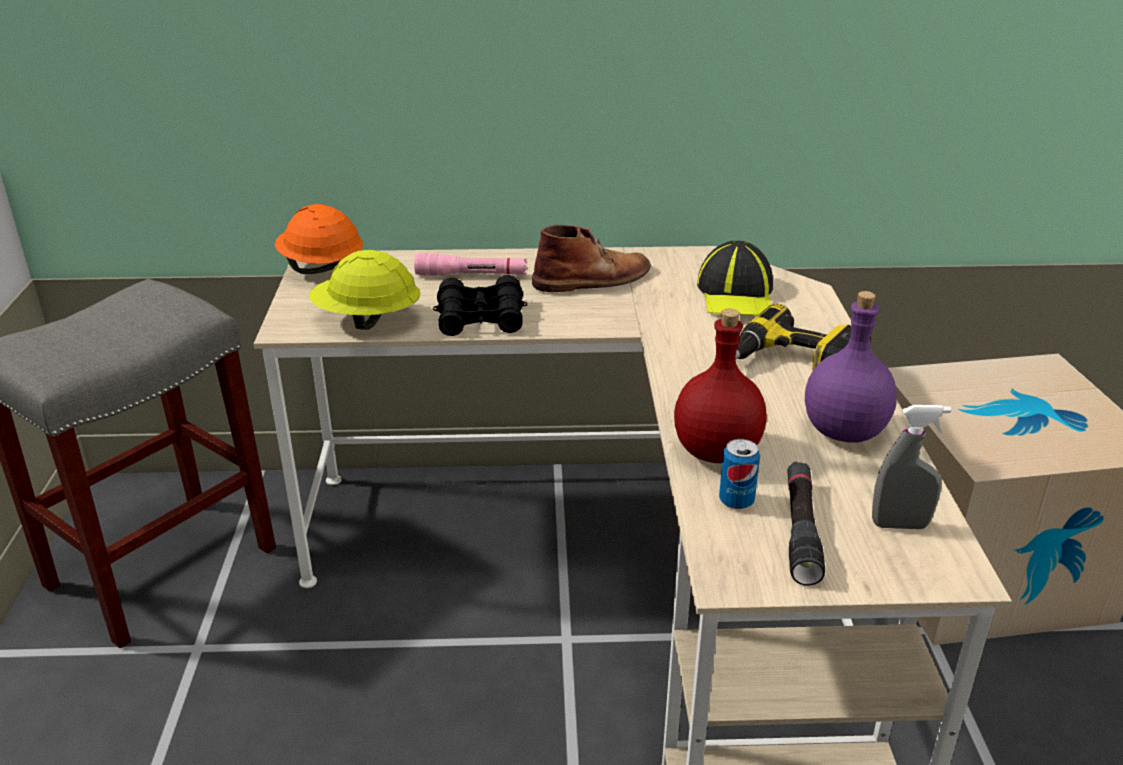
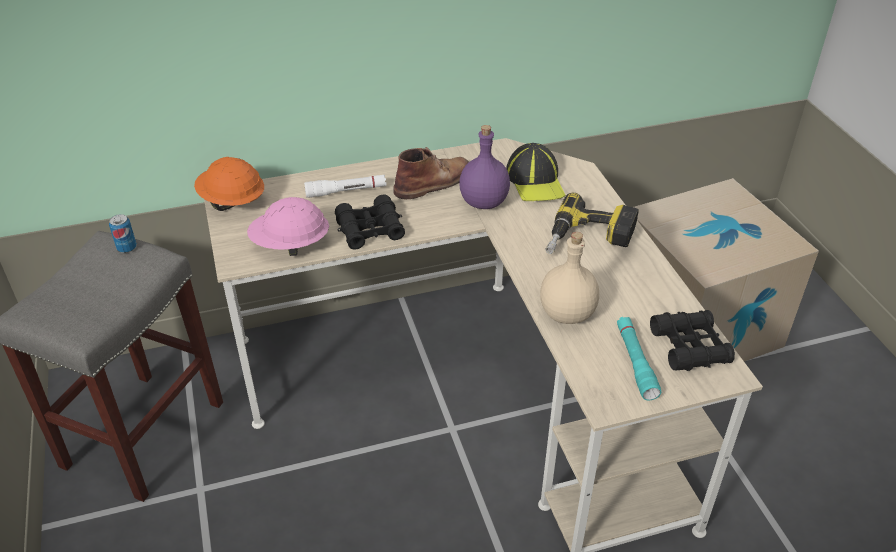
camera: 15 degrees left, 10 degrees up
(367, 320) = (290, 245): yellow hard hat -> pink hard hat
(471, 275) = (346, 191): pink flashlight -> white flashlight
(718, 452) = (568, 314): red bottle -> beige bottle
(736, 501) = (591, 348): can -> can (127, 248)
(801, 530) = (635, 362): black flashlight -> turquoise flashlight
(842, 430) = (637, 283): purple bottle -> purple bottle (483, 202)
(899, 525) = (689, 347): grey spray bottle -> black binoculars

